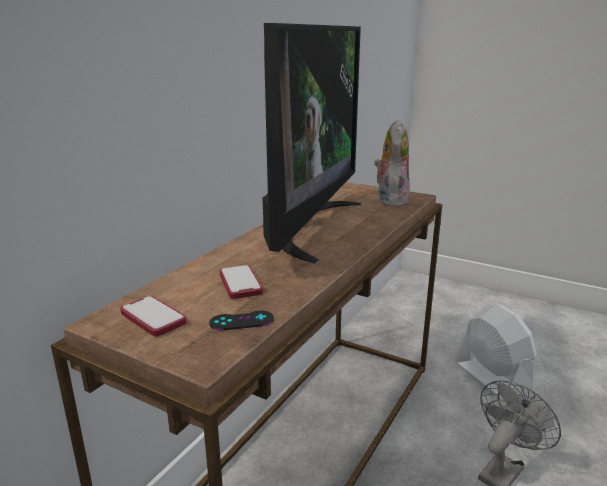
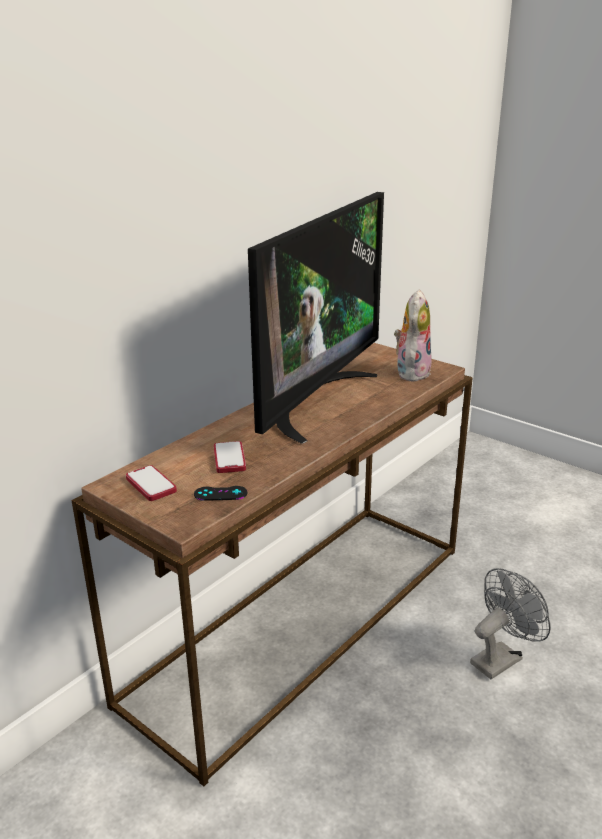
camera: 10 degrees right, 5 degrees up
(491, 380) = (525, 570): white fan -> none

